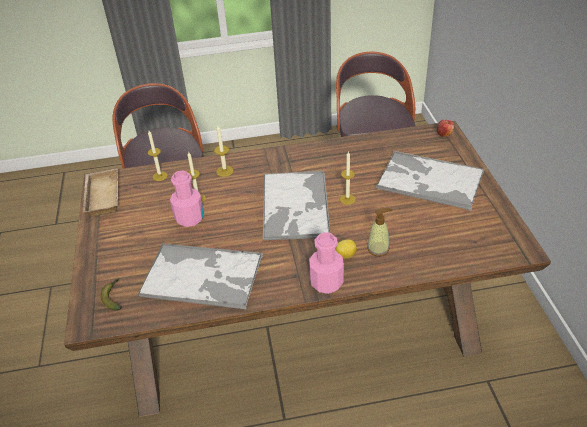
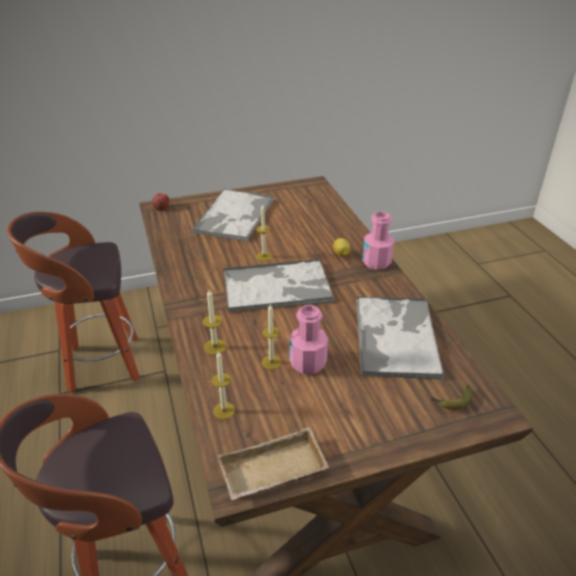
camera: 100 degrees left, 5 degrees down
(378, 249) = (328, 239): soap dispenser -> none

